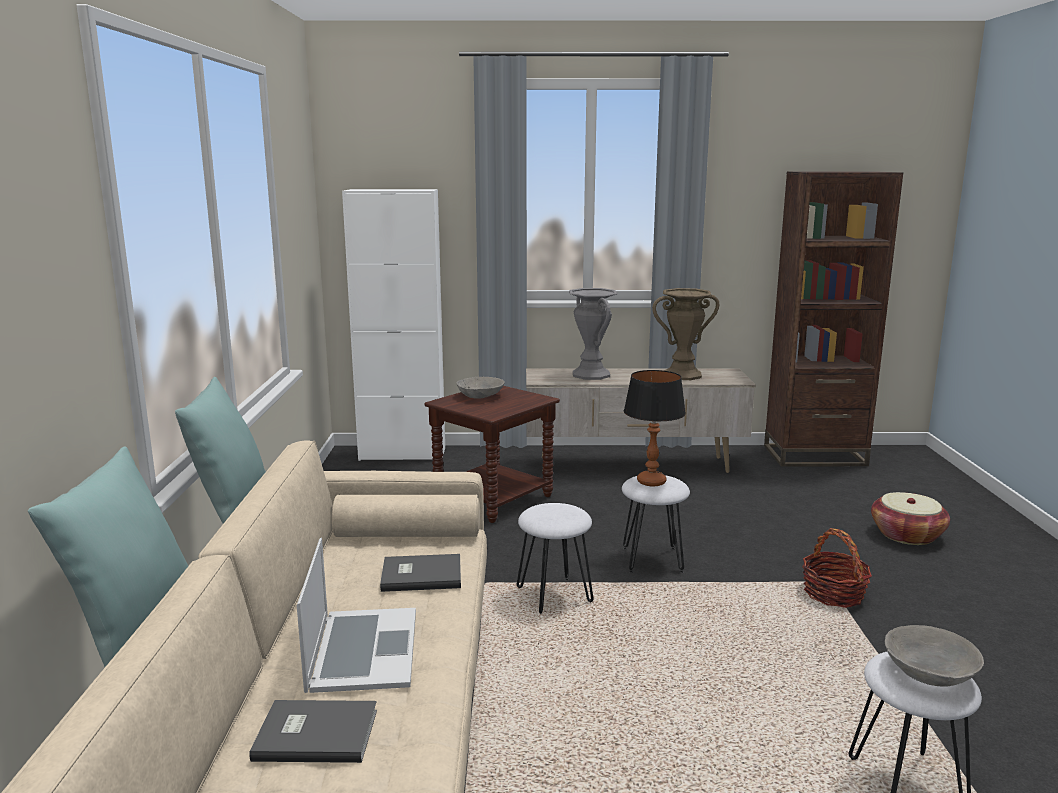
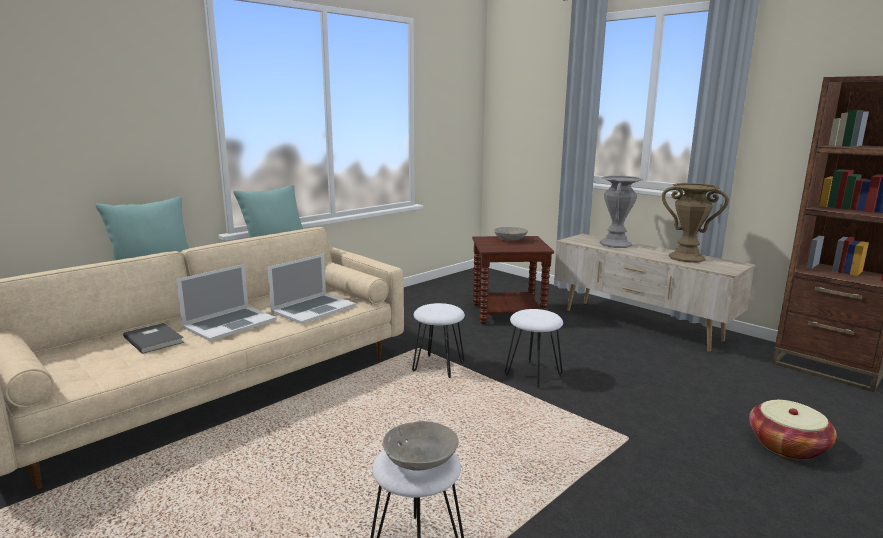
camera: 45 degrees right, 0 degrees up
(402, 454) = (506, 278): white cabinet -> none
(420, 575) = (313, 308): grey book -> laptop
(651, 481) = (534, 313): table lamp -> none
(833, 594) = (618, 446): basket -> none

